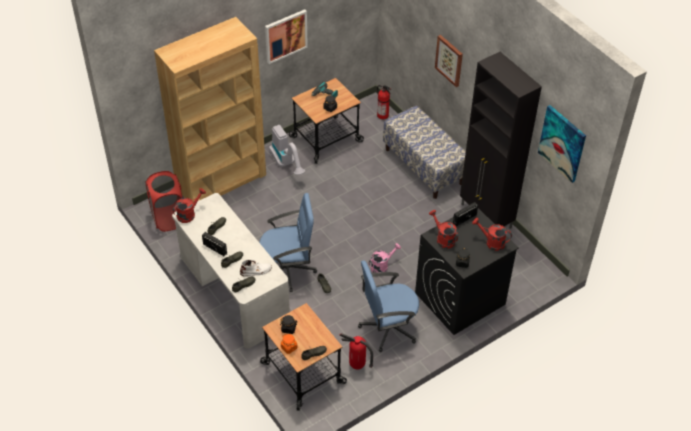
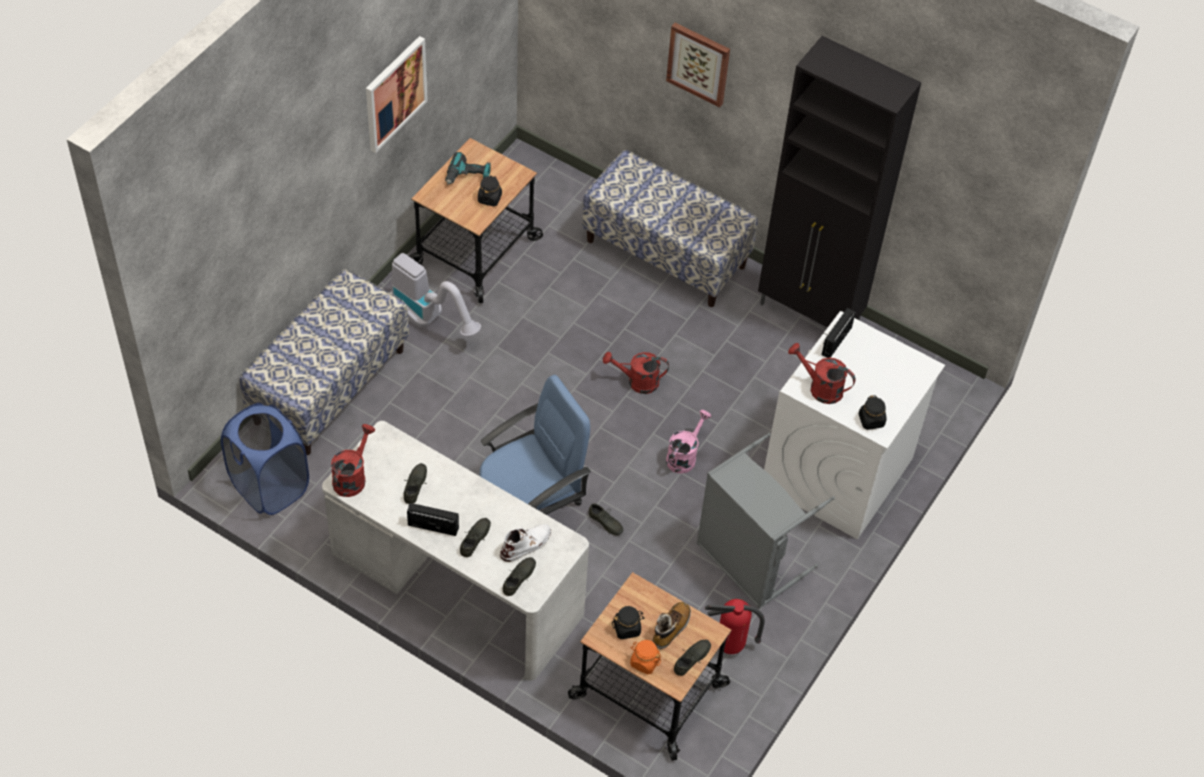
camera: 25 degrees left, 5 degrees up
(168, 218) = (269, 486): red laundry basket -> blue laundry basket
(221, 181) = (329, 385): brown bookcase -> bench
(311, 336) = (671, 629): none -> boot
(383, 115) = (551, 178): fire extinguisher -> none
(388, 327) = (747, 562): blue office chair -> grey laundry basket
(459, 299) = (837, 473): black washing machine -> white washing machine
(491, 242) = (899, 369): red watering can -> red watering can (637, 382)
(562, 143) = (969, 168): picture -> none

